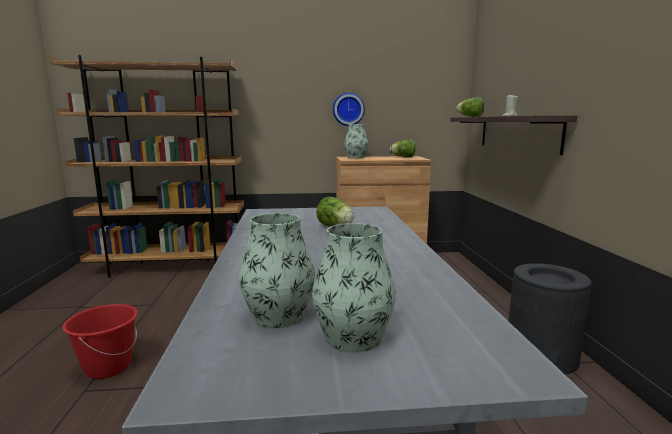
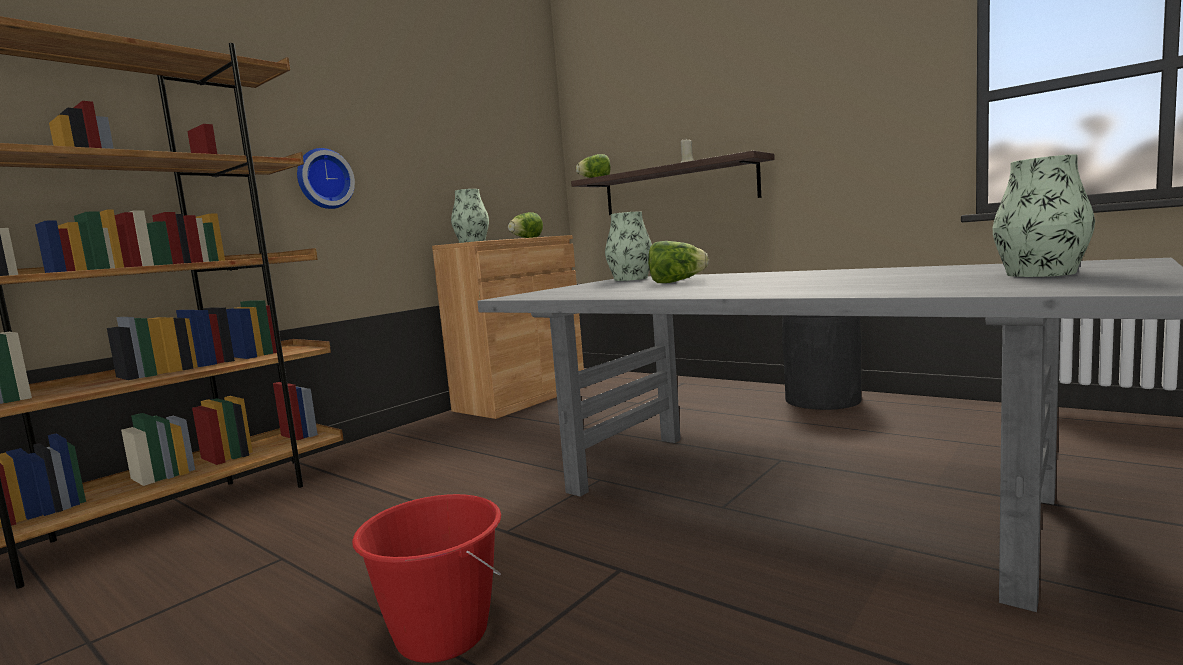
camera: 45 degrees left, 5 degrees down
(278, 315) = (965, 283): vase -> vase (630, 279)
(348, 109) = (436, 170): wall clock -> wall clock (324, 179)

